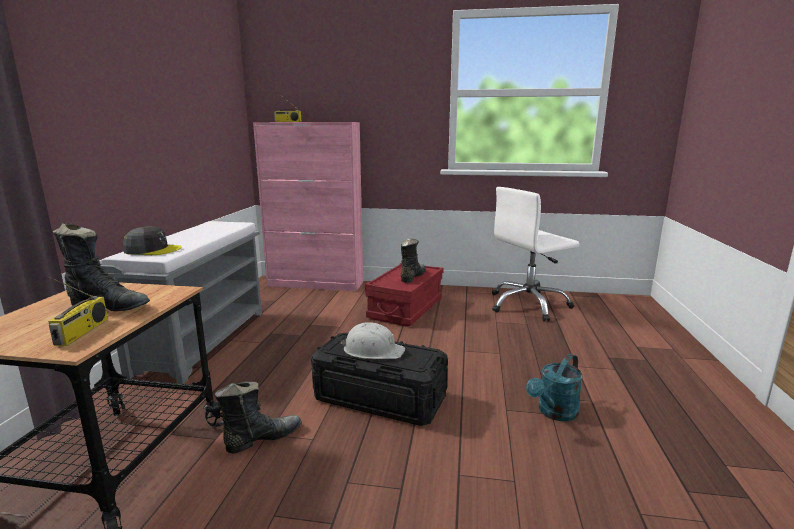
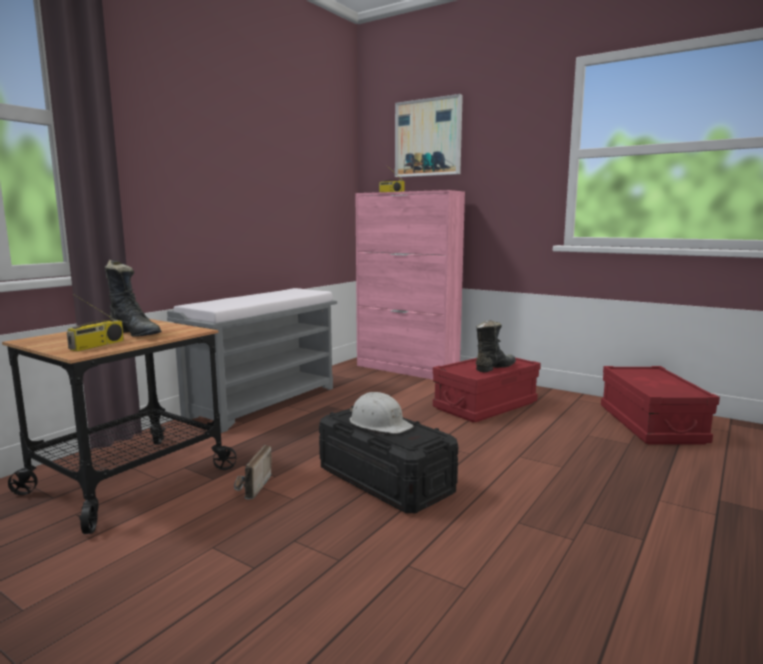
camera: 25 degrees right, 5 degrees down
(152, 250) = (217, 303): grey cap -> none
(262, 438) = (250, 487): black boot -> radio
(319, 70) = (428, 138): none -> picture
(528, 305) = (651, 424): white office chair -> red storage box
(554, 413) = (578, 539): turquoise watering can -> none

